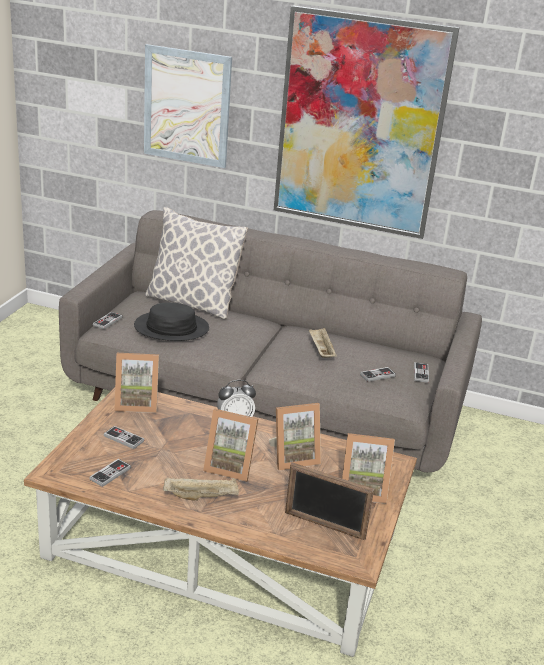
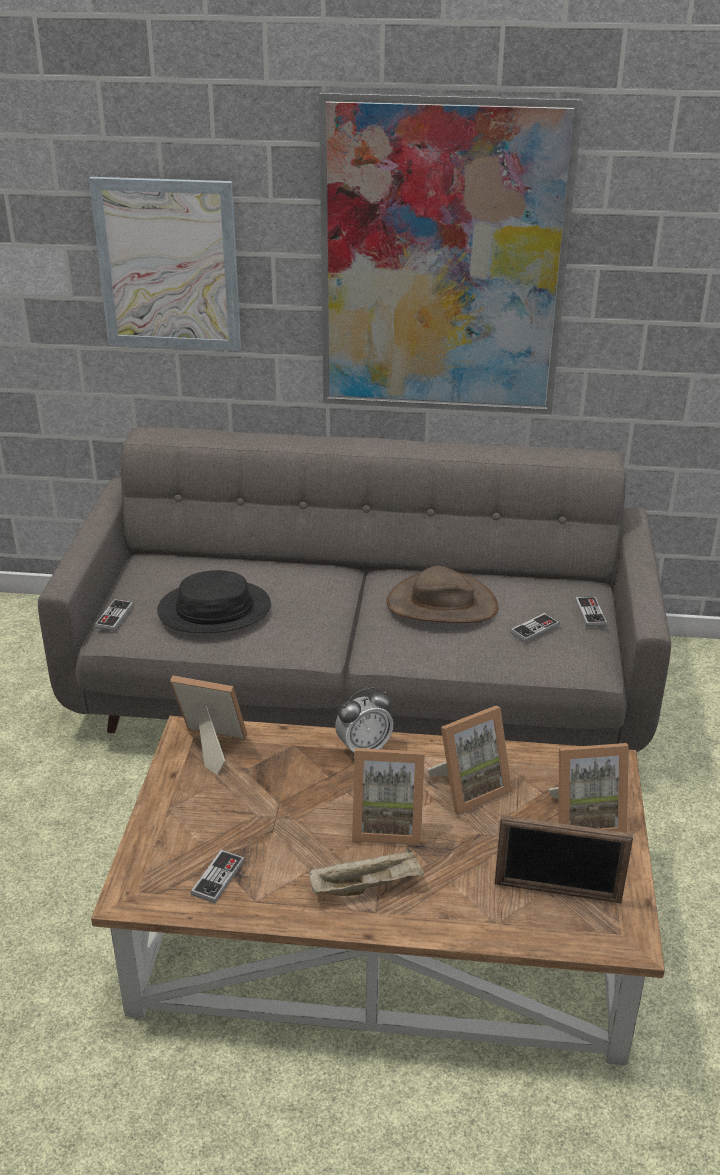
camera: 10 degrees left, 5 degrees up
(124, 438) = (214, 812): game controller -> none
(136, 403) = (209, 747): picture frame -> picture frame turned 150 degrees counterclockwise
(192, 303) = (226, 560): pillow -> none
(321, 351) = (441, 605): beige tray -> brown hat

